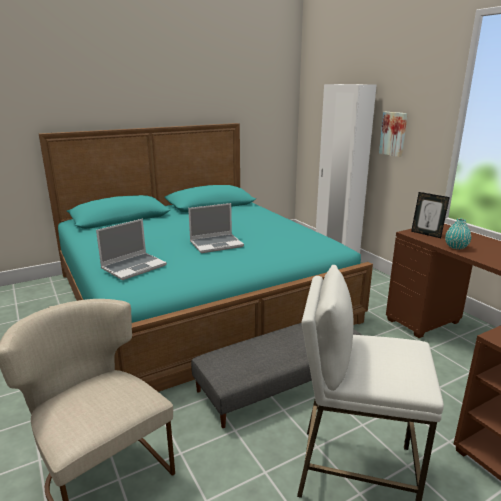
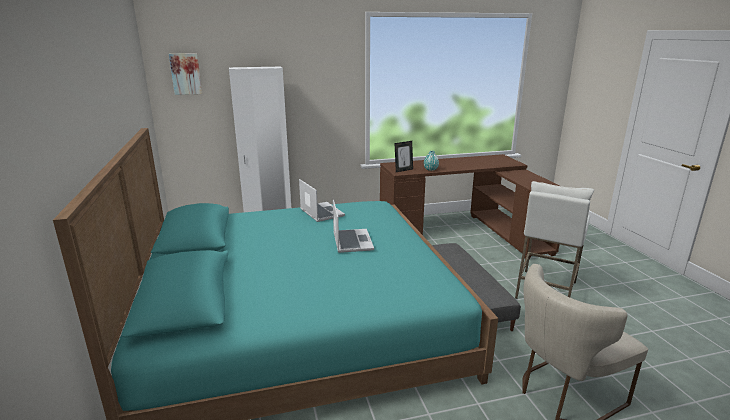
camera: 75 degrees left, 0 degrees up
(134, 267) = (394, 284): laptop -> laptop (321, 213)
(394, 134) = (307, 107): picture -> picture (186, 73)

